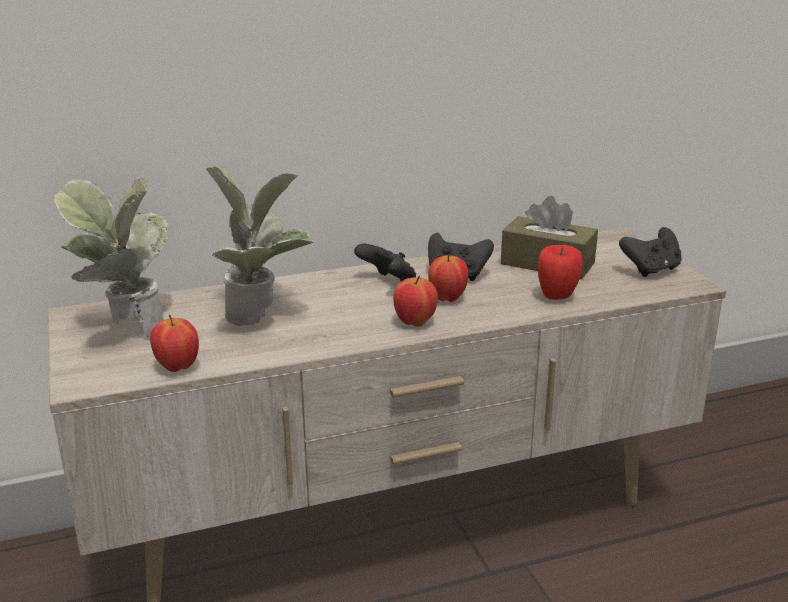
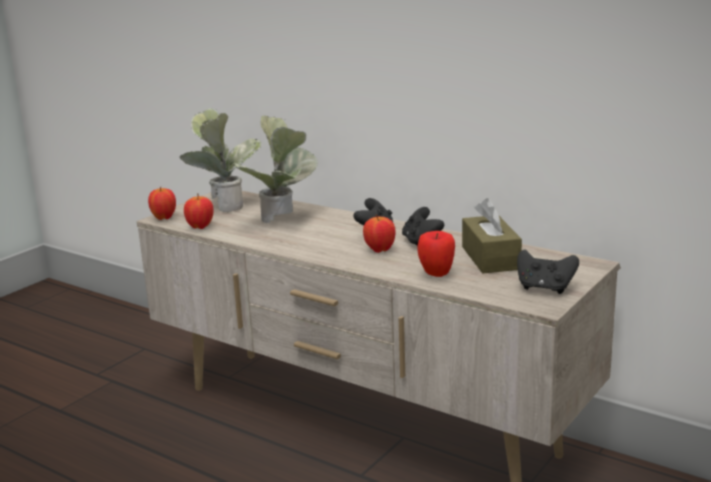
camera: 55 degrees right, 5 degrees down
(415, 323) = (331, 253): apple -> apple (164, 218)

